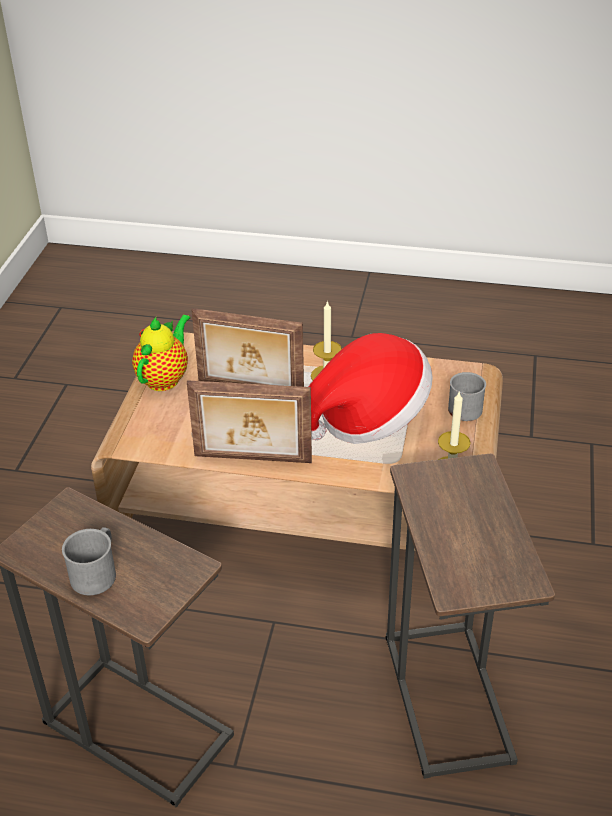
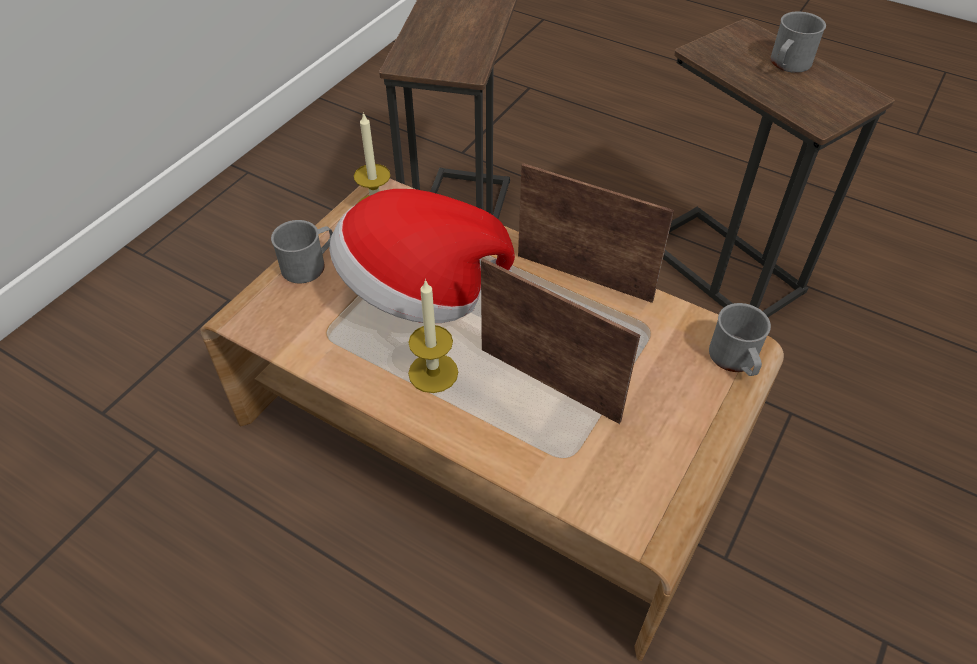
camera: 160 degrees left, 10 degrees up
(128, 432) = (736, 360): none -> grey mug
(165, 378) = (671, 443): teapot -> none

